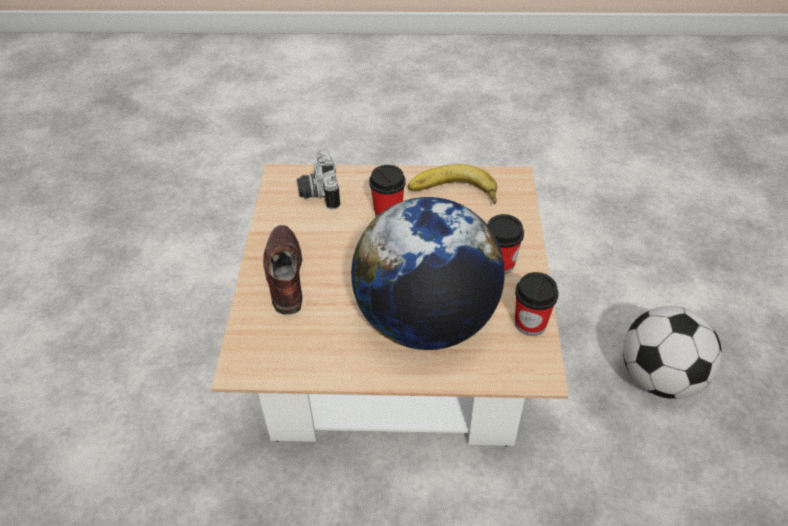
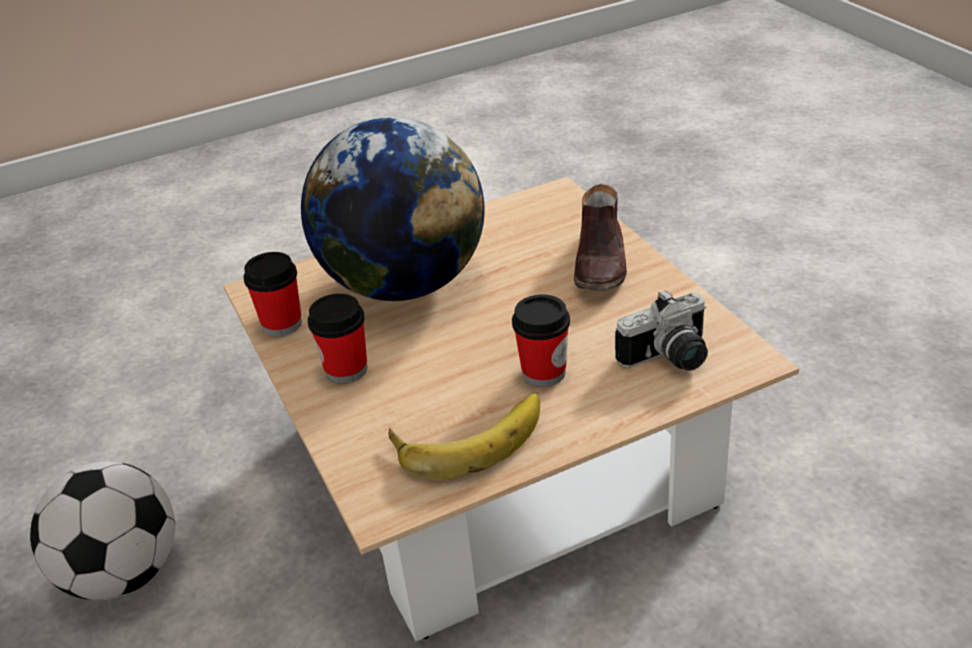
camera: 155 degrees right, 10 degrees down
(284, 275) = (601, 263): brown shoe -> brown shoe turned 45 degrees clockwise
(318, 192) = (670, 359): camera -> camera turned 105 degrees clockwise

